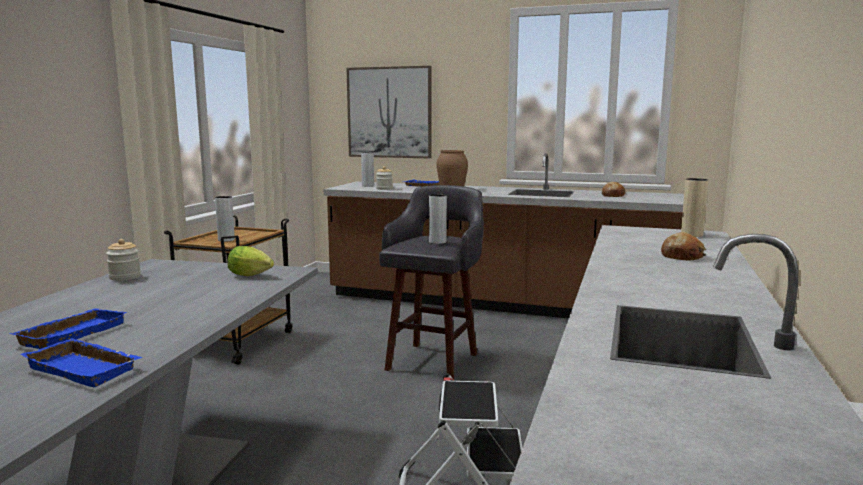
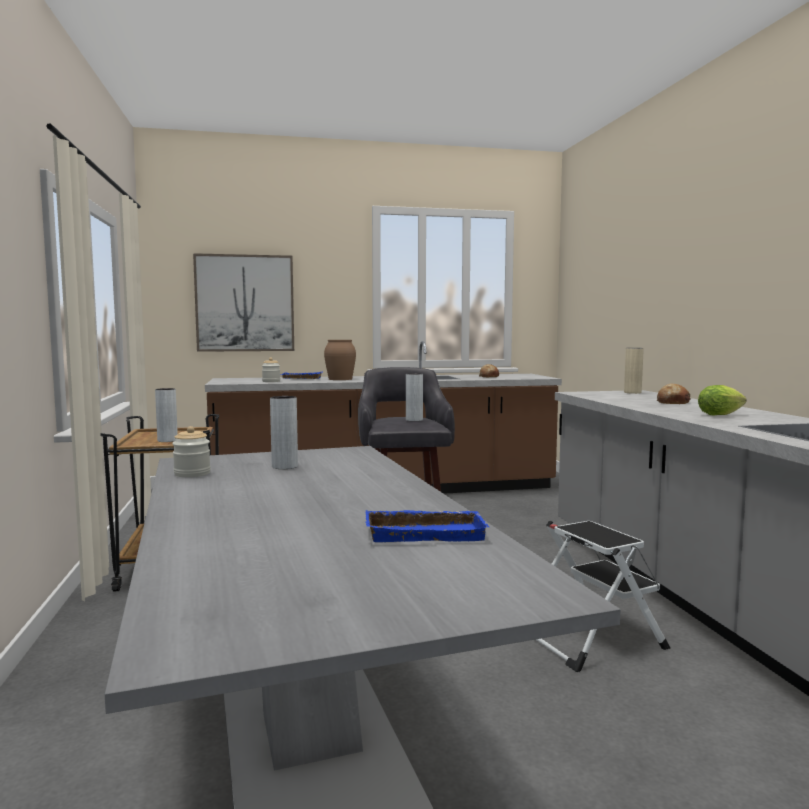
camera: 30 degrees left, 5 degrees down
(72, 333) = (309, 516): blue tray -> none
(252, 276) = (331, 457): lettuce -> lettuce (722, 415)
(368, 186) = (244, 380): grey vase -> grey vase (284, 466)

